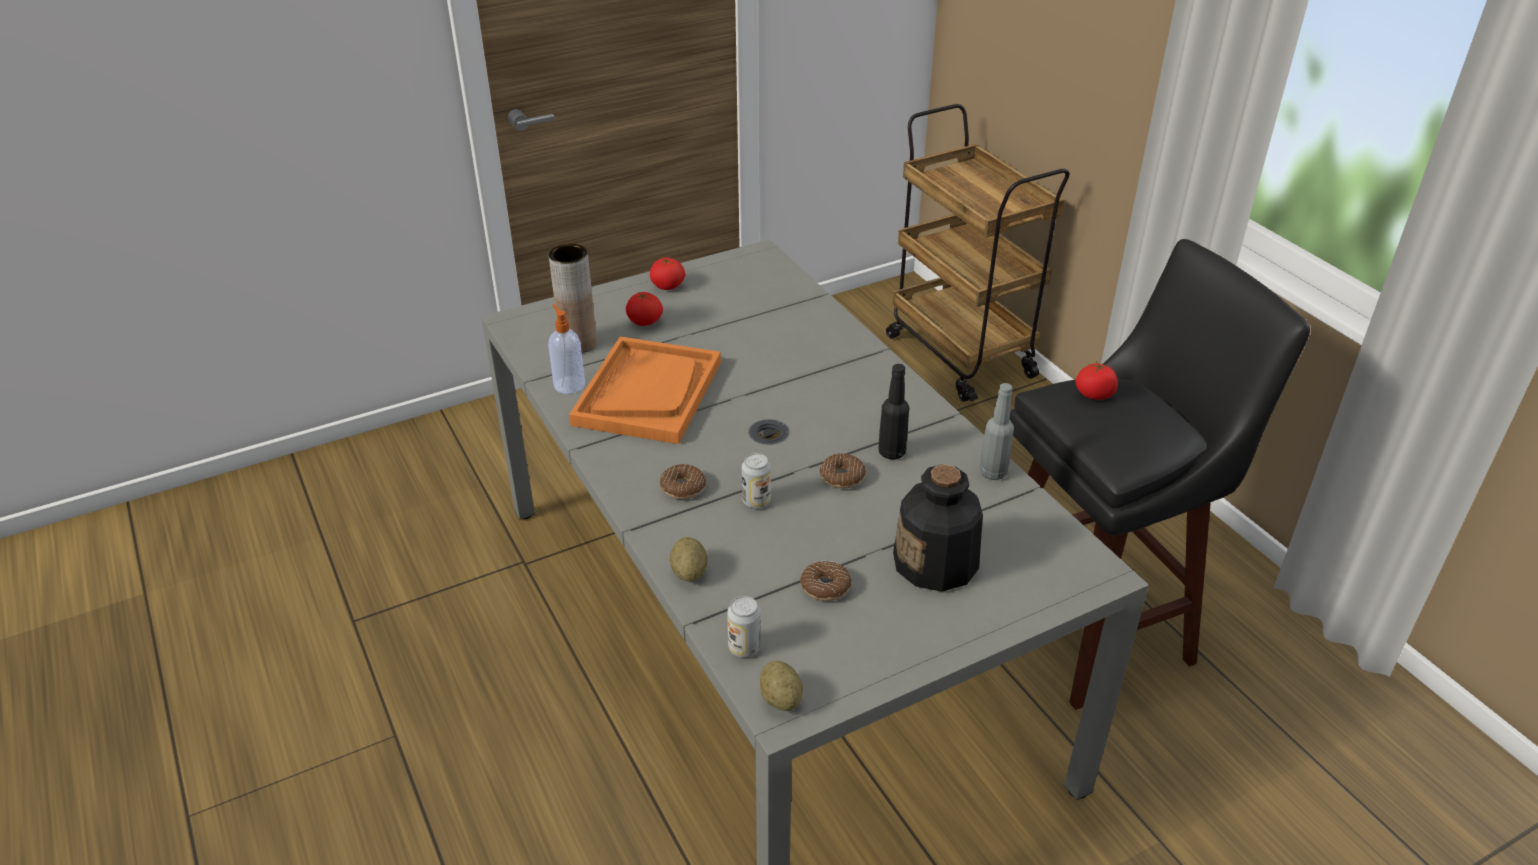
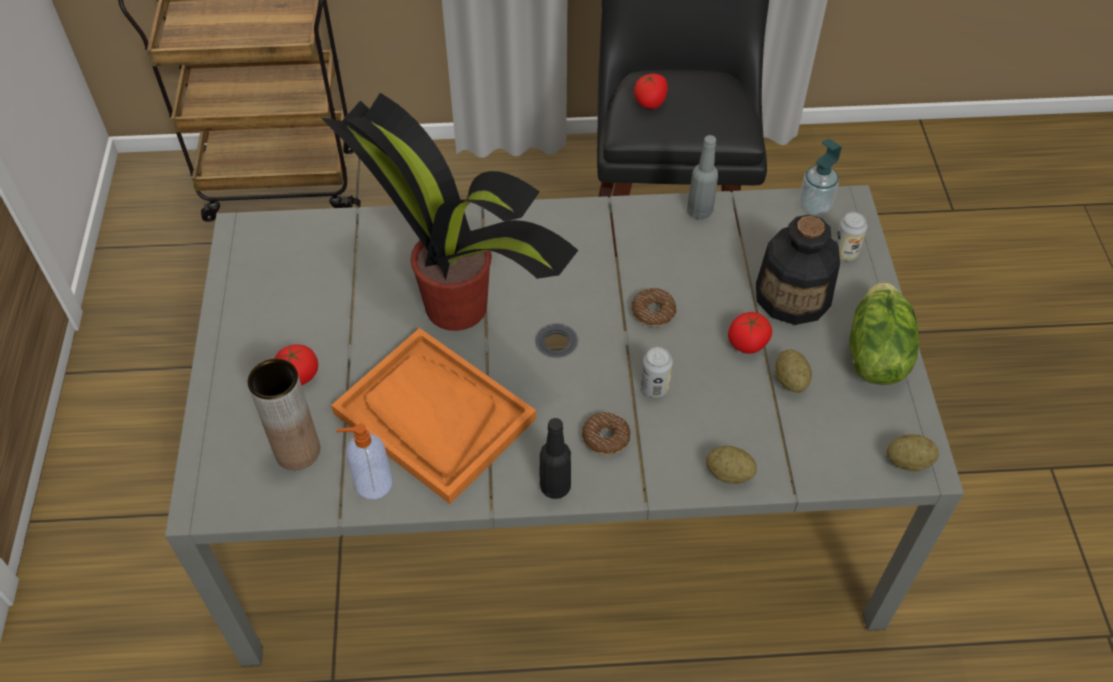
camera: 65 degrees left, 15 degrees up
(668, 286) = (242, 332): tomato -> tomato (747, 343)
(744, 647) = (840, 465): can -> can (845, 252)
(766, 368) = (454, 303): none -> potted plant
(825, 587) = (790, 380): donut -> potato
(891, 452) = (637, 264): black bottle -> black bottle (555, 487)
(906, 641) = (874, 353): none -> lettuce
(1074, 549) = (814, 206): none -> soap dispenser

